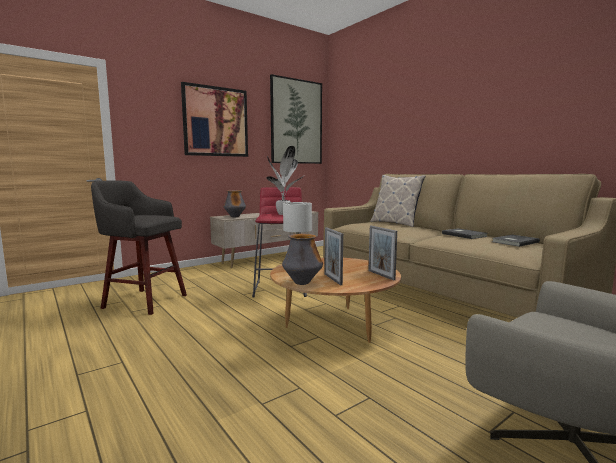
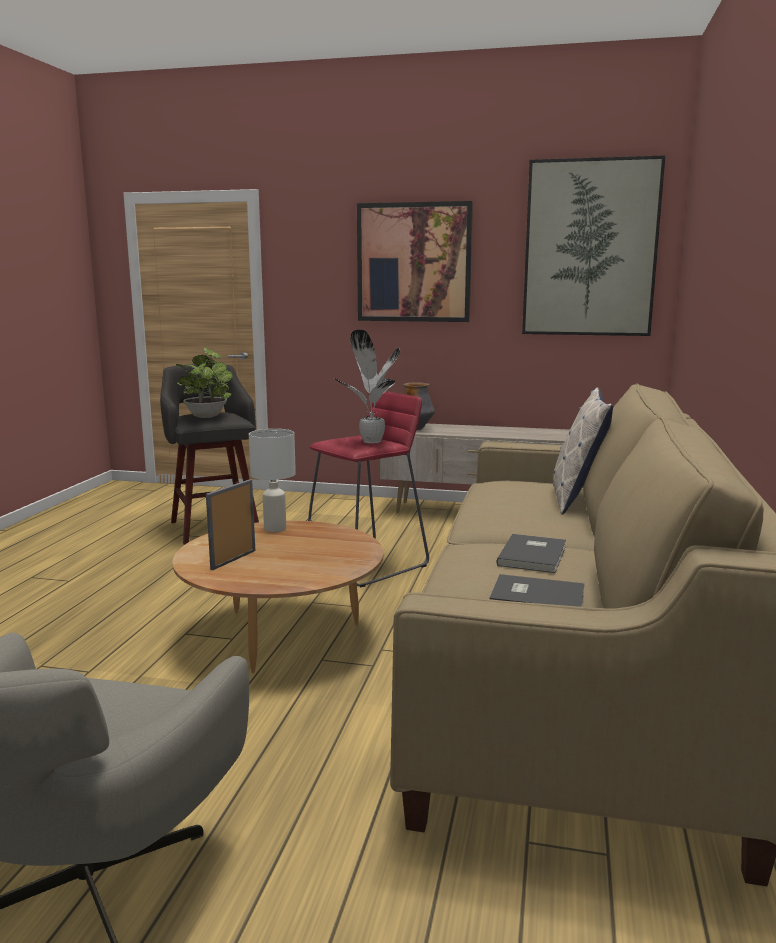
camera: 50 degrees right, 5 degrees up
(142, 216) = (206, 415): none -> potted plant
(302, 283) = (195, 551): vase -> none
(381, 275) = (296, 577): picture frame -> none

